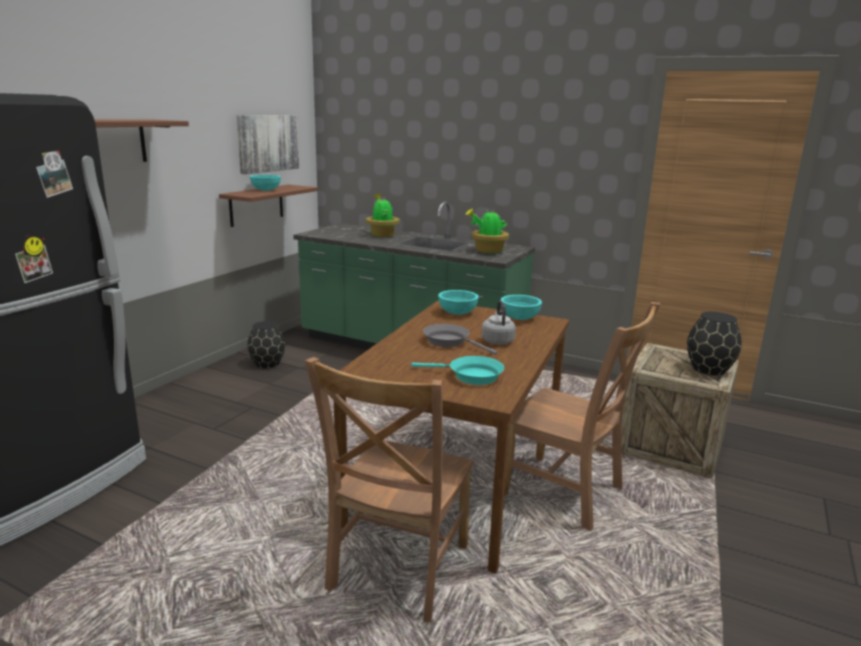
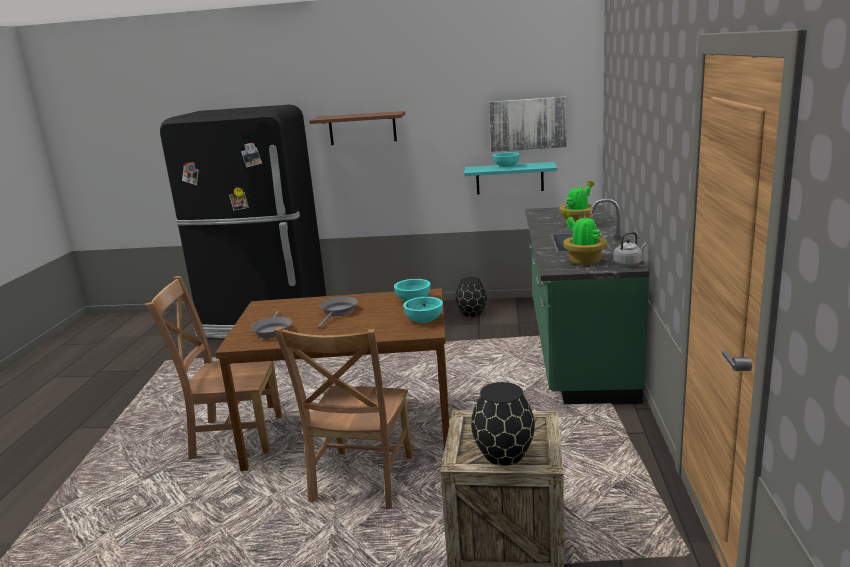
camera: 70 degrees right, 0 degrees up
(256, 205) = (509, 178): brown shelf -> turquoise shelf
(470, 376) = (272, 331): turquoise frying pan -> grey frying pan
(497, 341) = (354, 324): grey kettle -> grey kettle (628, 264)

